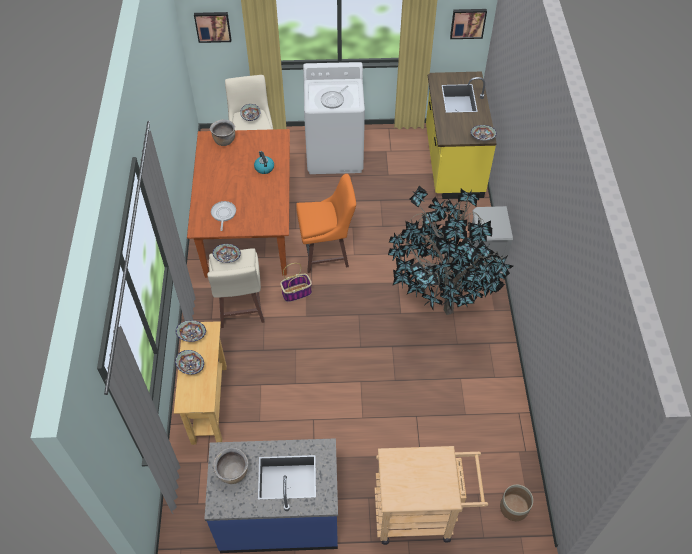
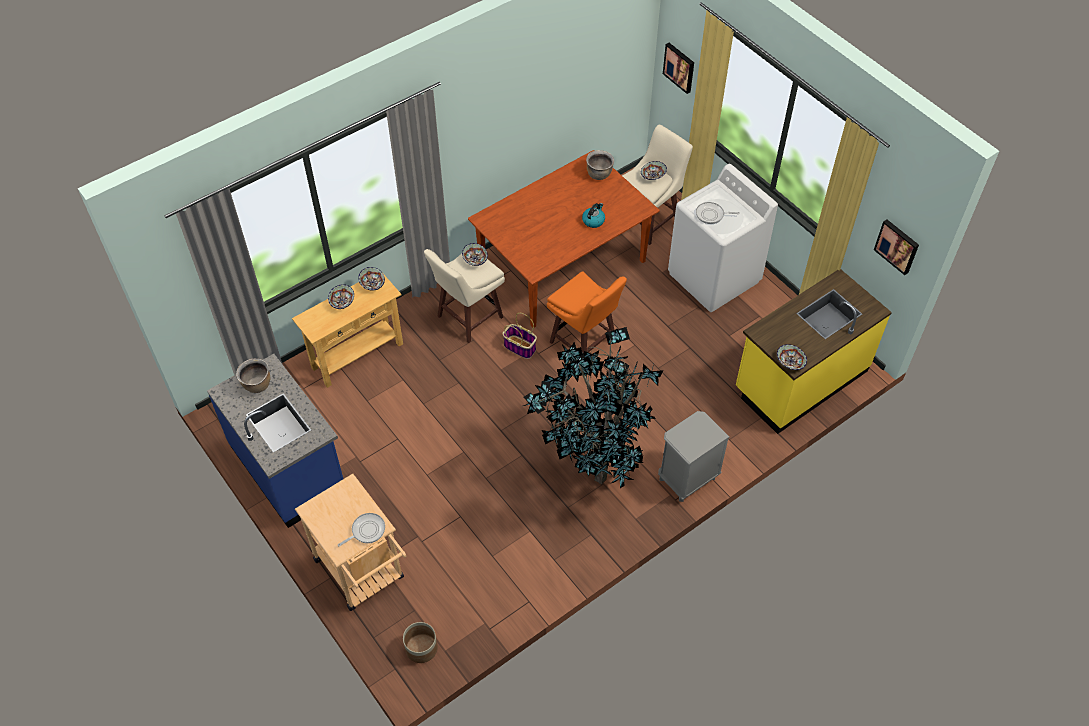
camera: 55 degrees right, 0 degrees up
(223, 214) = (513, 226): frying pan -> frying pan (366, 531)

